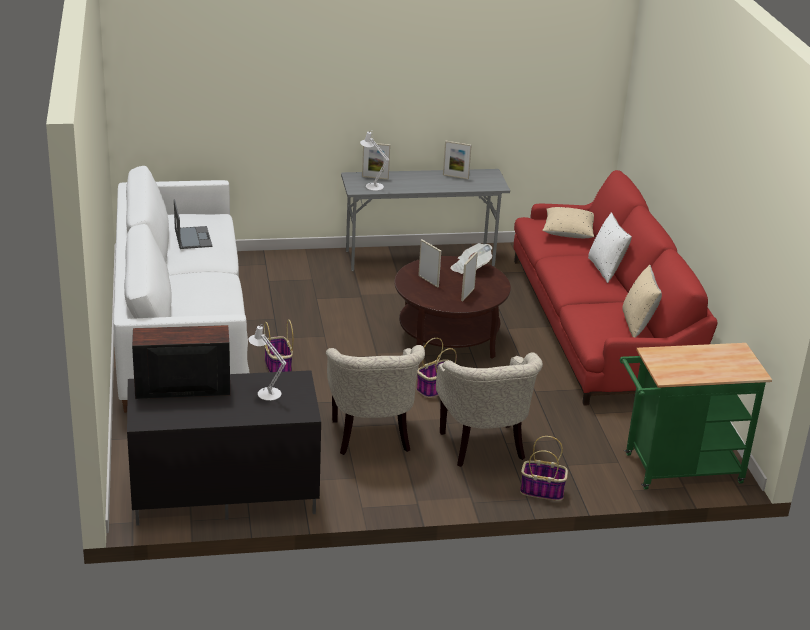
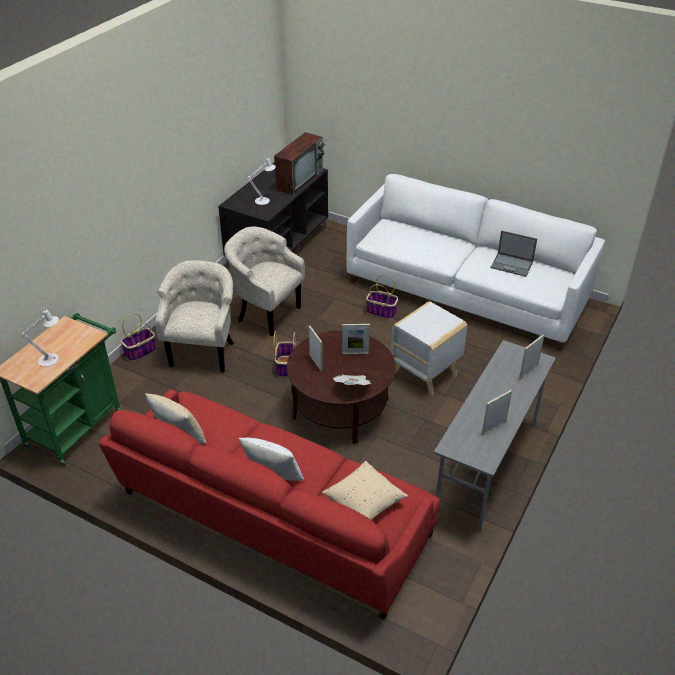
camera: 130 degrees right, 10 degrees up
(345, 314) = (424, 373): none -> white side table
(372, 185) = (511, 362): white table lamp -> white table lamp (51, 359)
(484, 448) = (204, 352): beige armchair -> beige armchair turned 75 degrees clockwise

